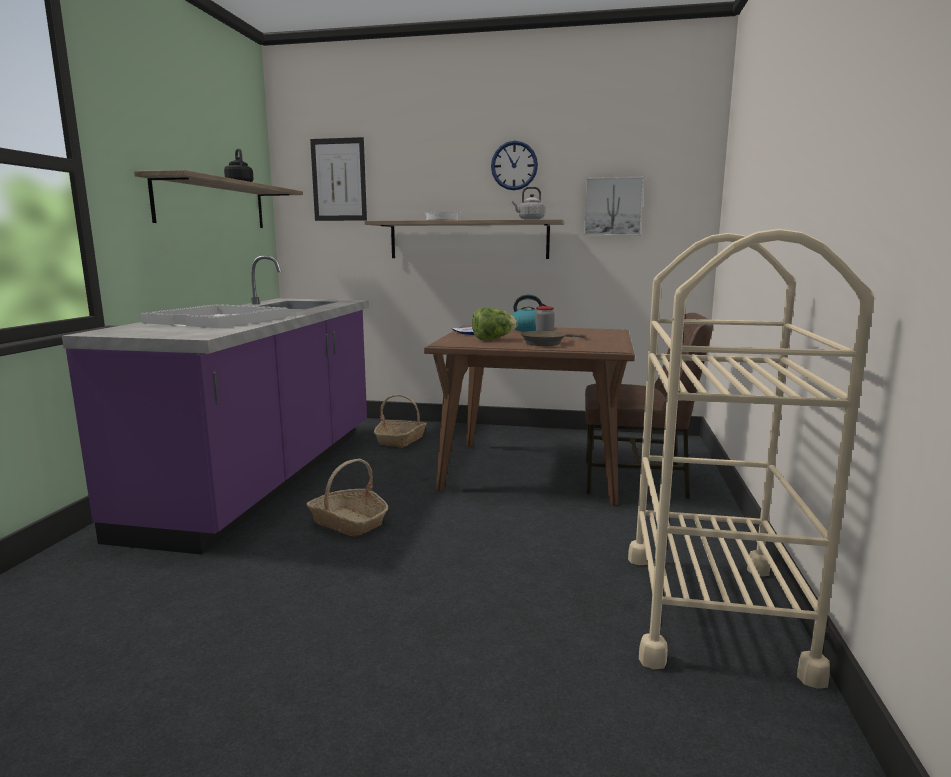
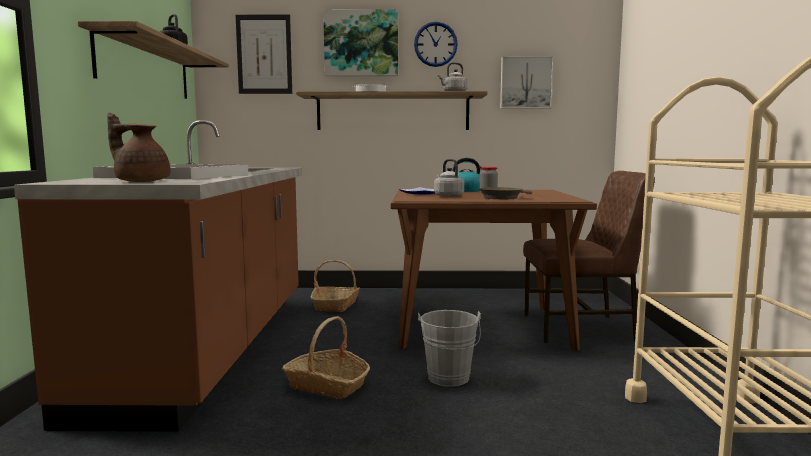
camera: 10 degrees left, 5 degrees down
(168, 332) = (141, 181): none -> brown teapot
(265, 476) = (212, 347): purple counter -> brown counter
(436, 166) = (361, 43): none -> picture
(465, 526) = (449, 379): none -> grey bucket
(493, 339) = (447, 196): lettuce -> grey kettle

